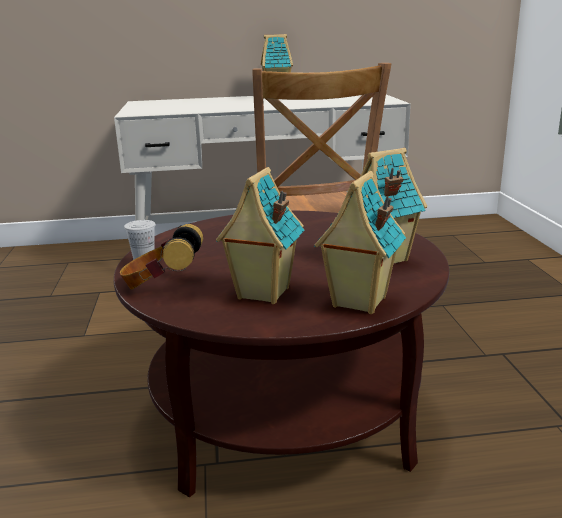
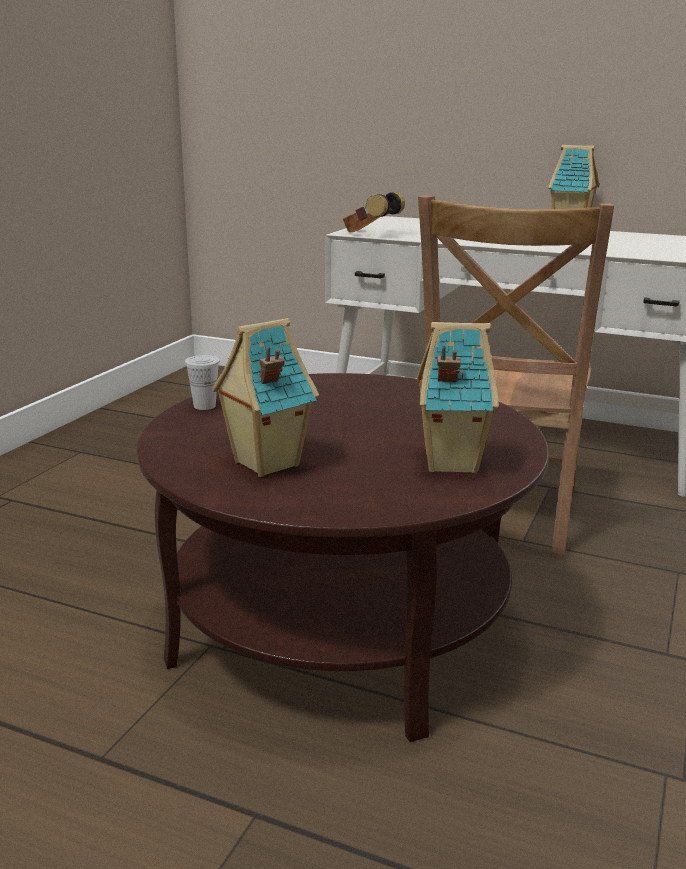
camera: 30 degrees right, 0 degrees up
(162, 286) = (189, 430): headphones -> headphones (370, 234)
(357, 302) = (343, 500): toy house -> none

